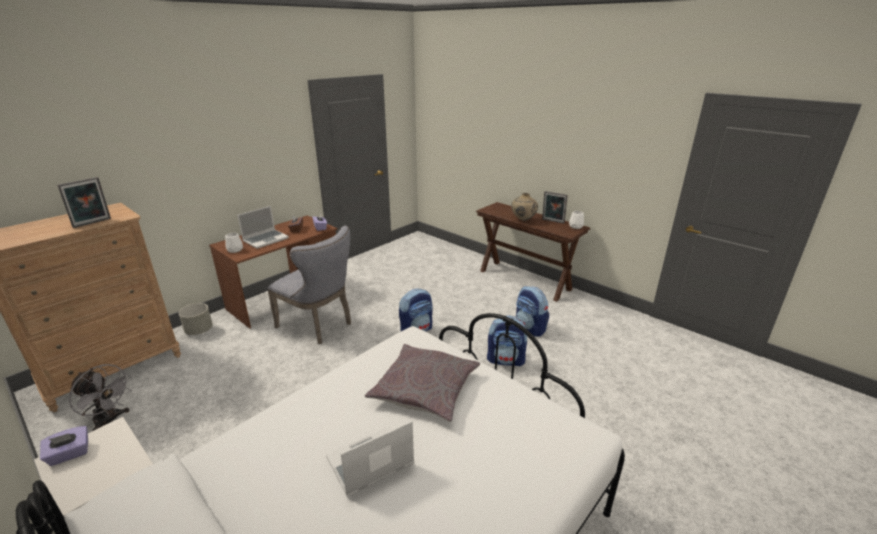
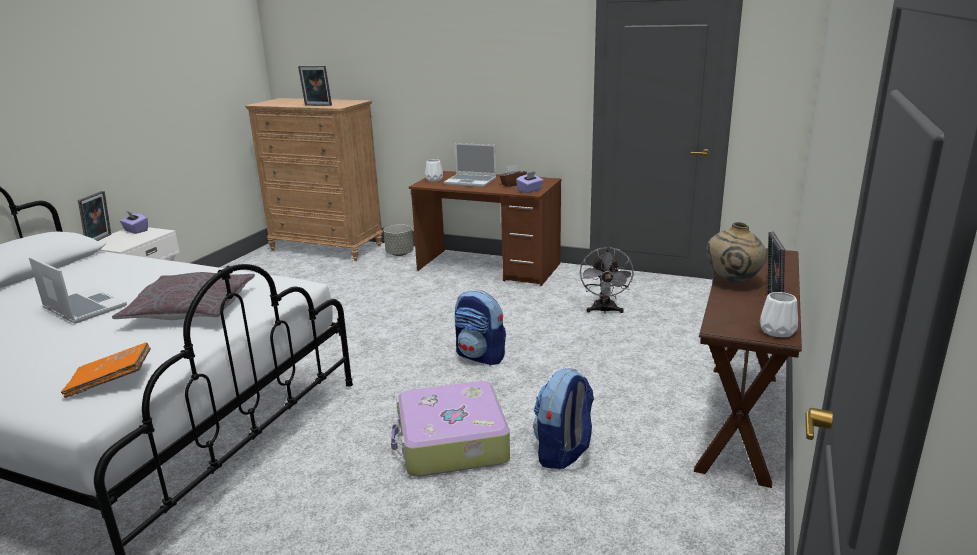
camera: 70 degrees right, 5 degrees down
(63, 491) = (100, 240): none -> picture frame
(110, 420) = (265, 269): grey fan -> grey fan (604, 310)
(319, 325) = (447, 298): grey chair -> none
(506, 360) = (451, 443): backpack -> suitcase
(545, 427) = (111, 381): none -> orange book

